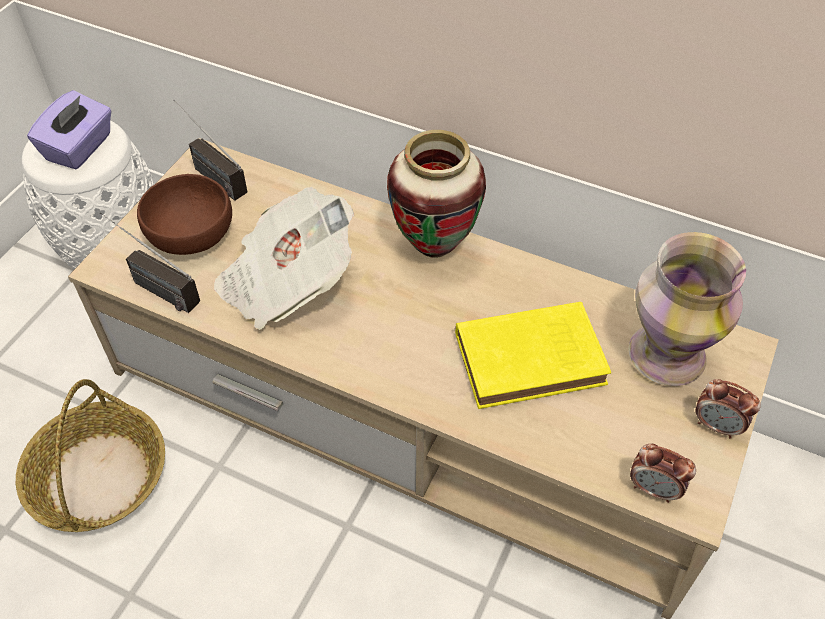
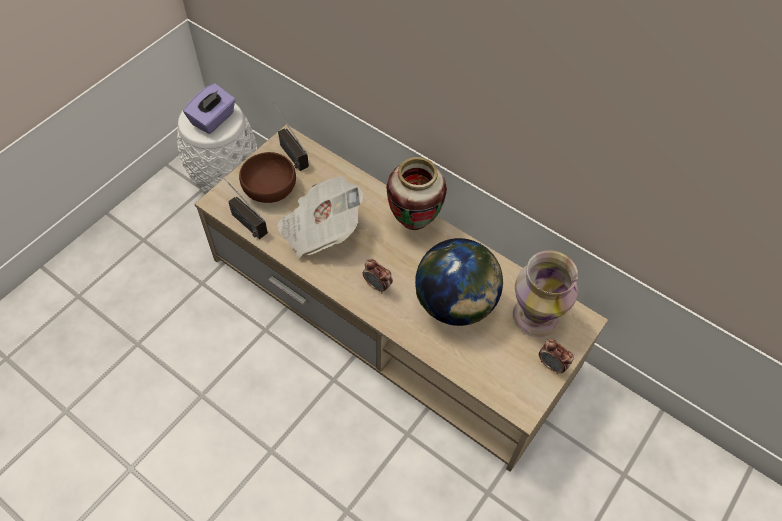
camera: 10 degrees right, 5 degrees up
(99, 478) = (195, 323): basket -> none
(533, 358) = (455, 304): yellow book -> globe
(654, 489) = (502, 394): alarm clock -> alarm clock (377, 285)

